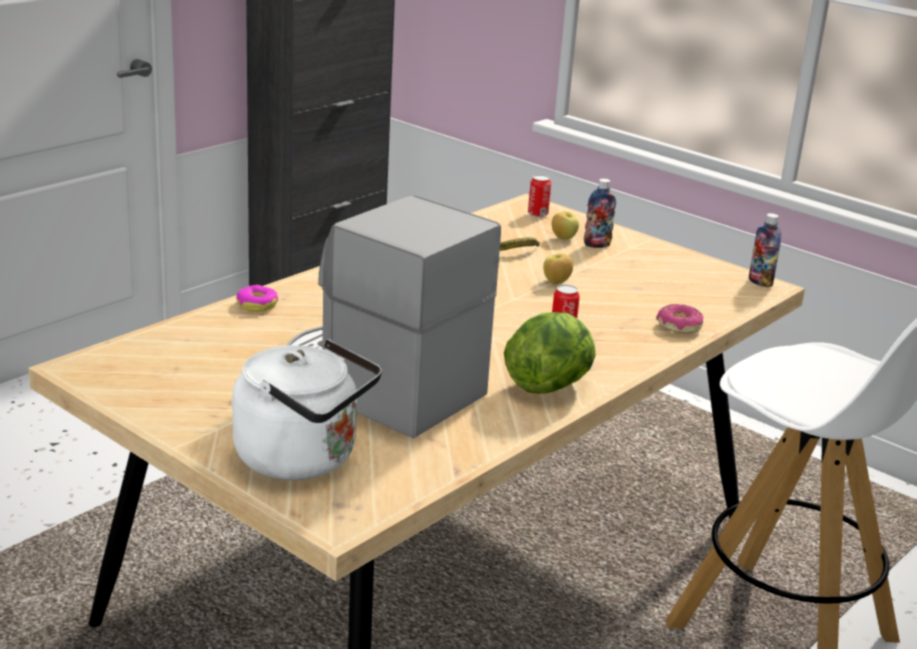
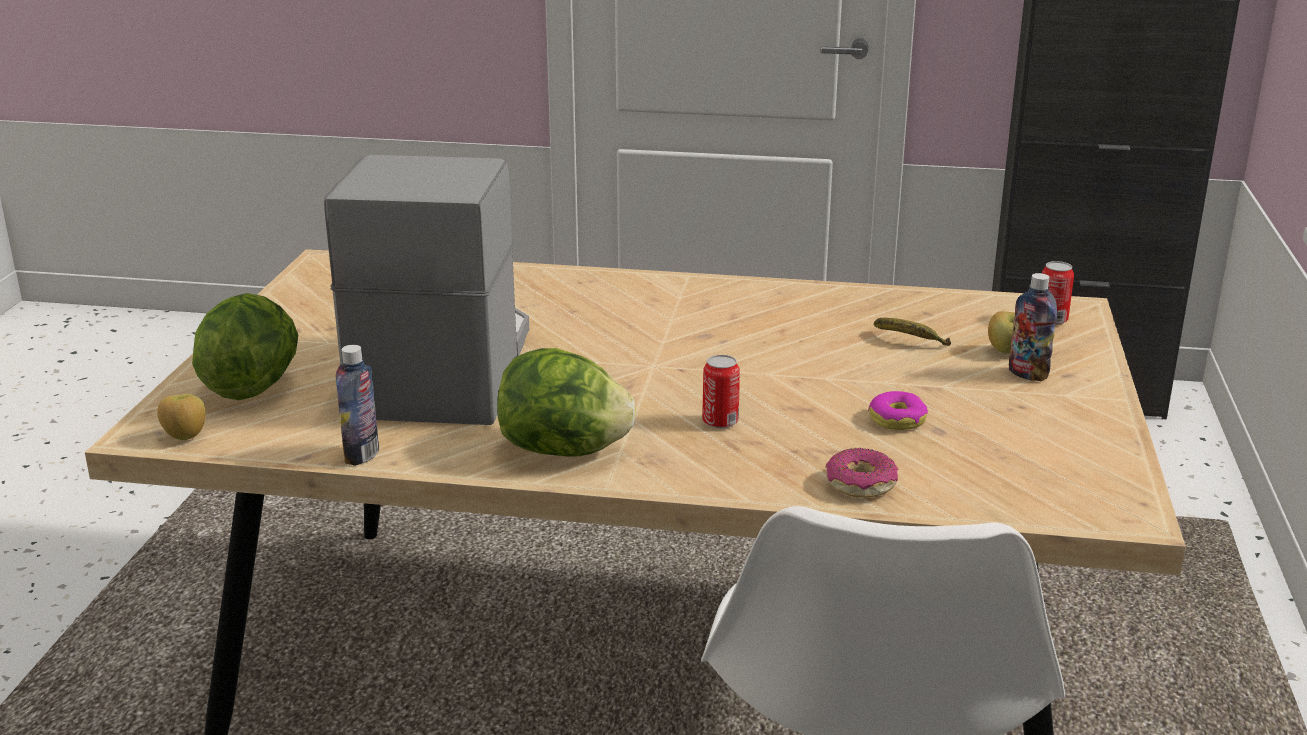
camera: 60 degrees right, 0 degrees up
(257, 305) = (547, 277): donut -> donut (897, 419)
(303, 459) = (252, 386): white kettle -> lettuce
(556, 282) = (860, 382): apple -> apple (185, 437)
(760, 282) = (1130, 506): bottle -> bottle (362, 455)

